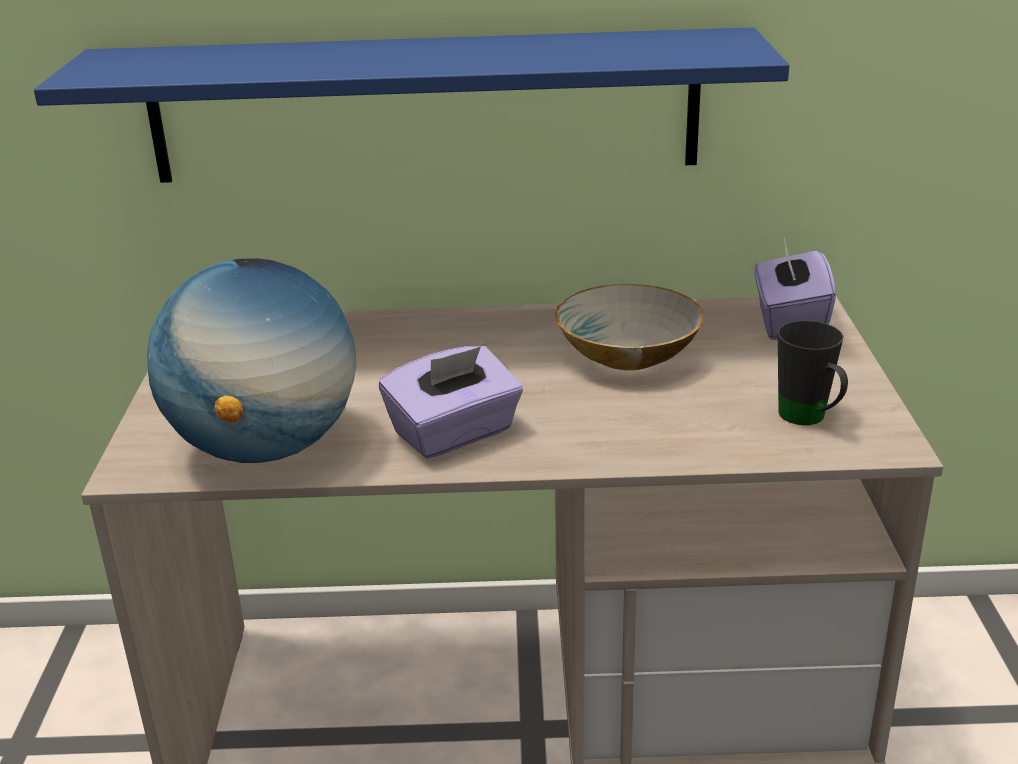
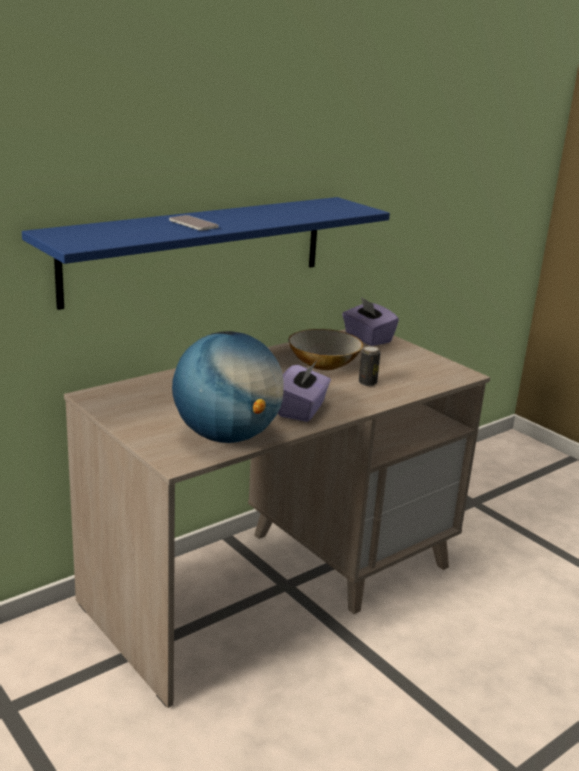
camera: 40 degrees left, 5 degrees down
(345, 58) = (193, 224): none -> phone
(652, 412) = (367, 383): none -> can
(809, 420) = (427, 372): black mug -> none

